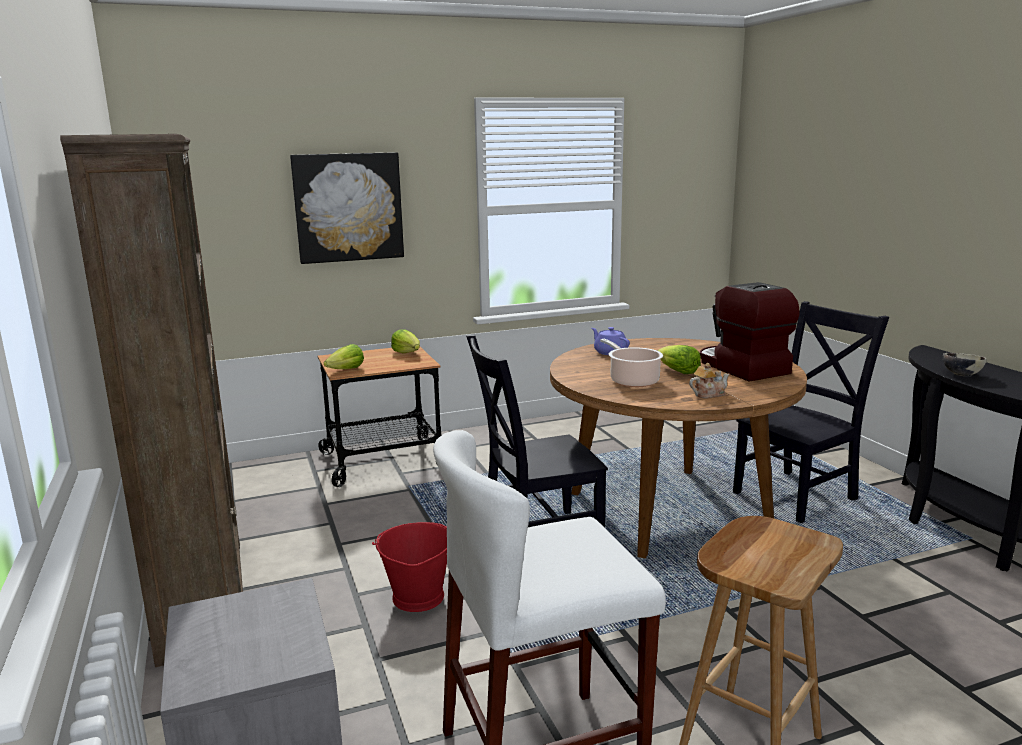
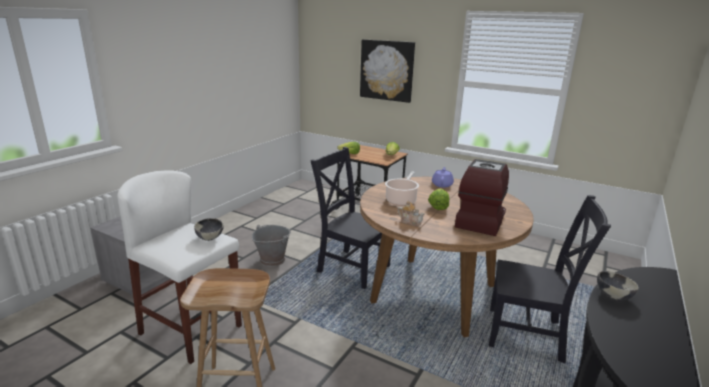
camera: 50 degrees right, 5 degrees up
(203, 596) = (230, 222): brown bookcase -> none
(417, 597) = (272, 260): red bucket -> grey bucket
(575, 531) = (210, 238): none -> bowl

